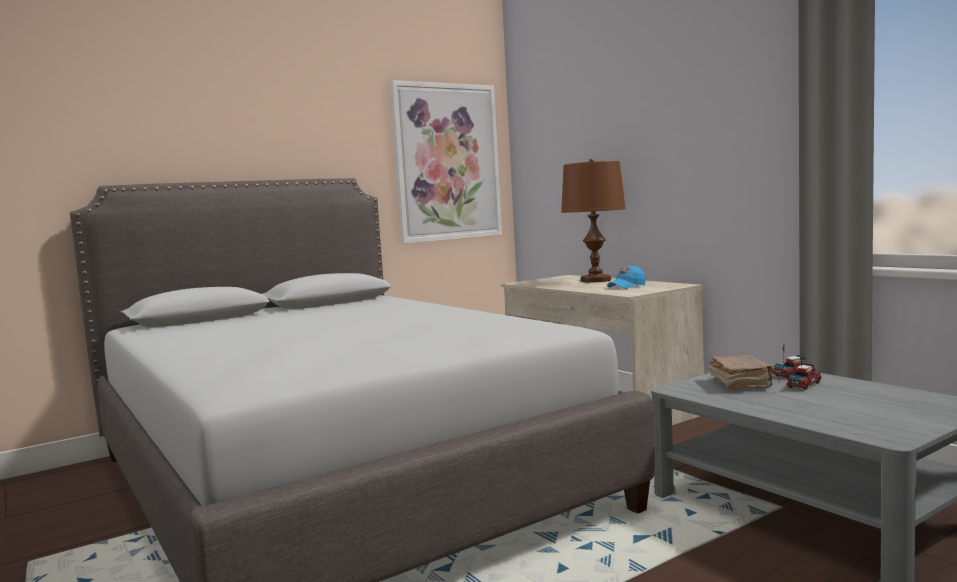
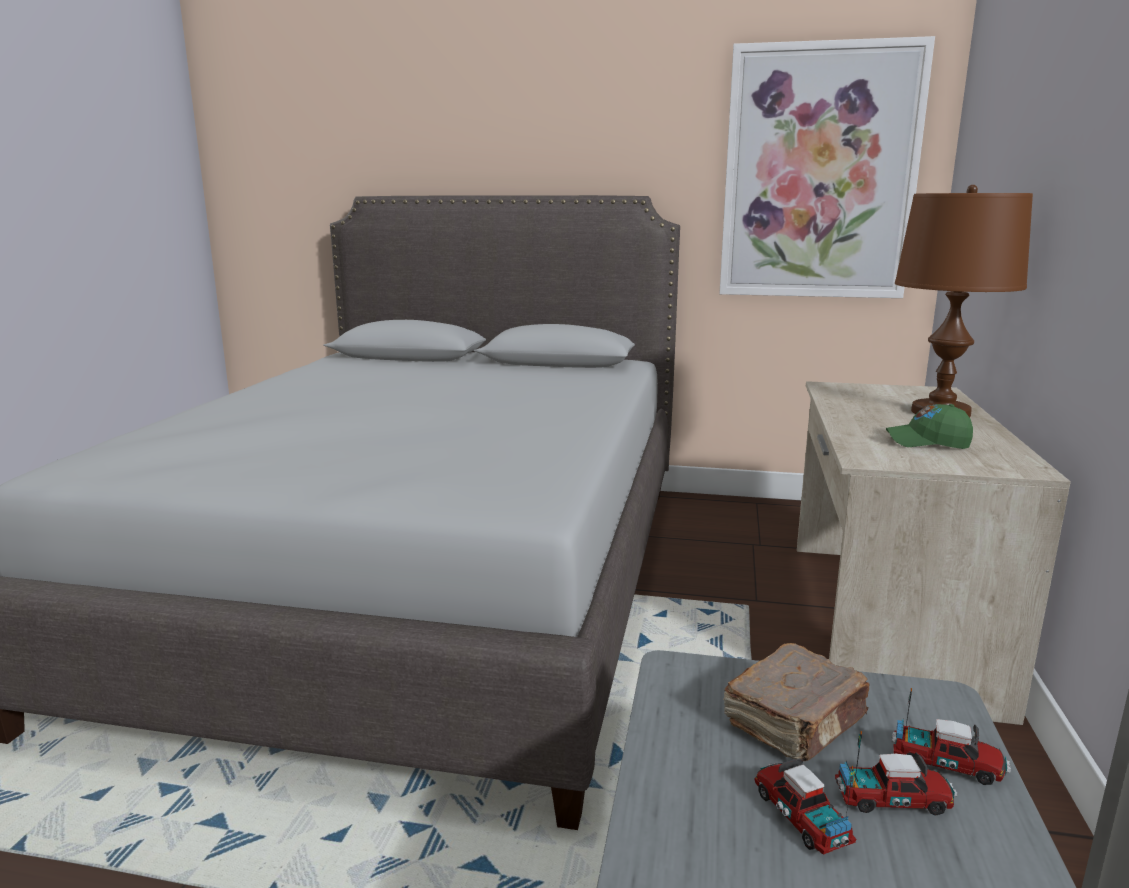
camera: 45 degrees right, 10 degrees up
(627, 286) = (927, 442): blue cap -> green cap
(797, 396) = (800, 816): none -> toy truck

